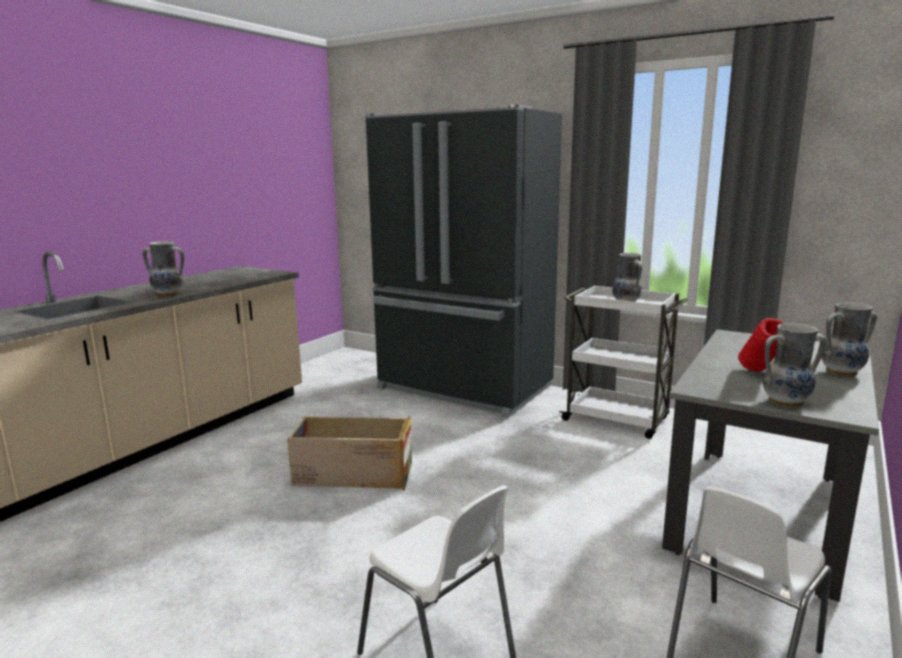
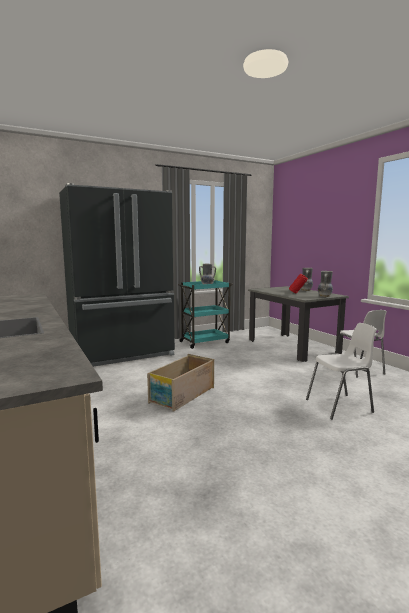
camera: 60 degrees left, 5 degrees down
(168, 295) = (37, 311): vase -> none
(617, 420) = (205, 342): white cart -> turquoise cart

